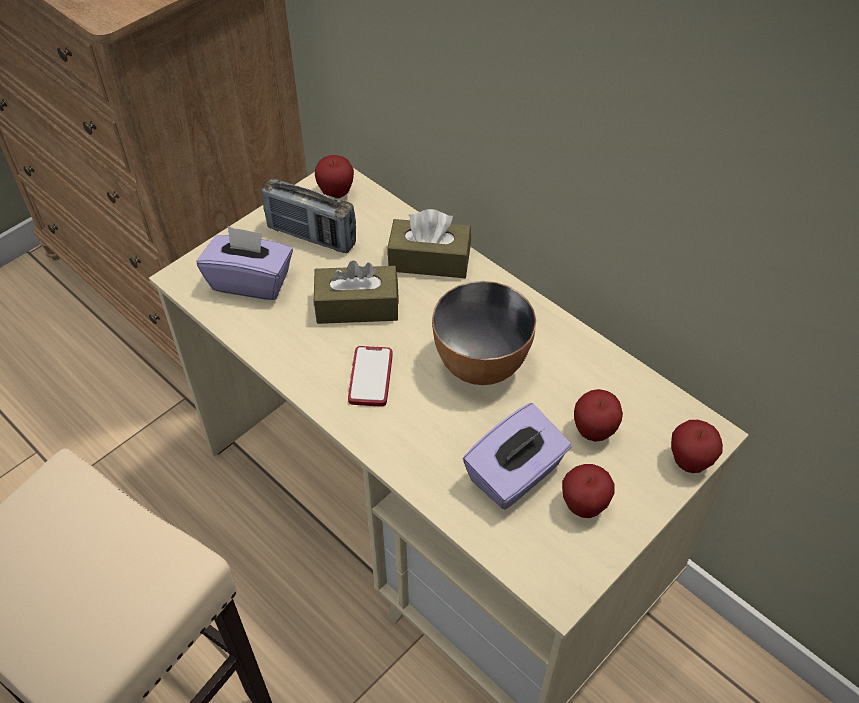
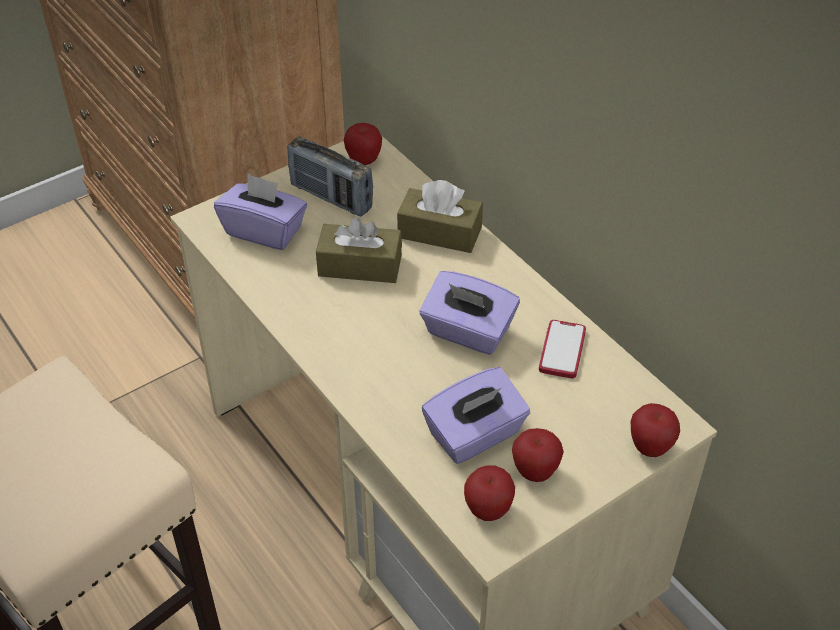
camera: 10 degrees right, 5 degrees down
(370, 377) = (357, 330): phone -> phone (562, 350)
(482, 364) = (467, 332): bowl -> purple tissue box
(593, 431) = (562, 407): apple -> apple (488, 510)

